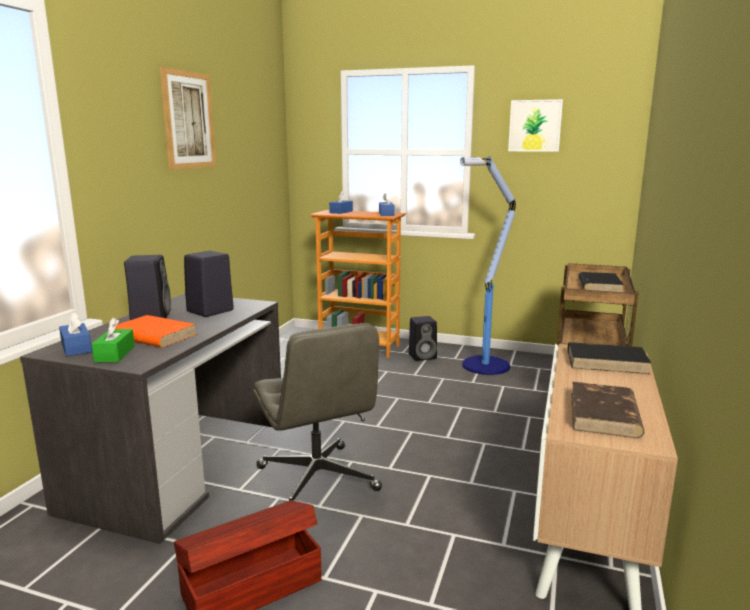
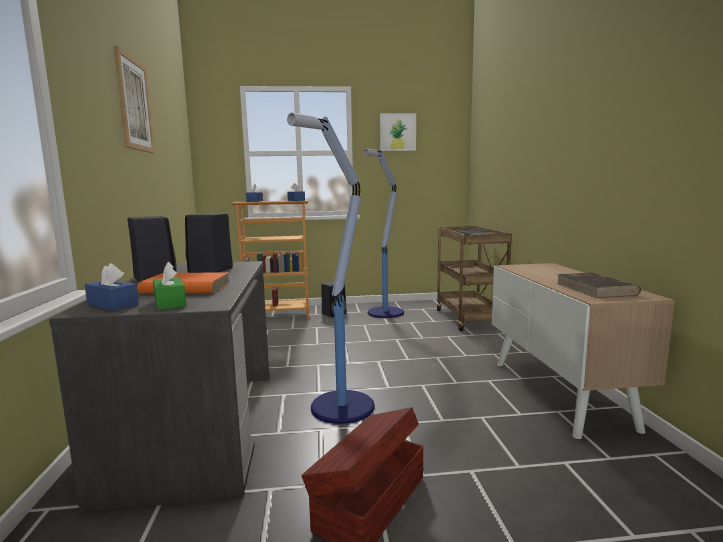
camera: 25 degrees left, 5 degrees down
(318, 479) = (340, 408): grey office chair -> floor lamp
(607, 362) = (542, 268): black book -> none

